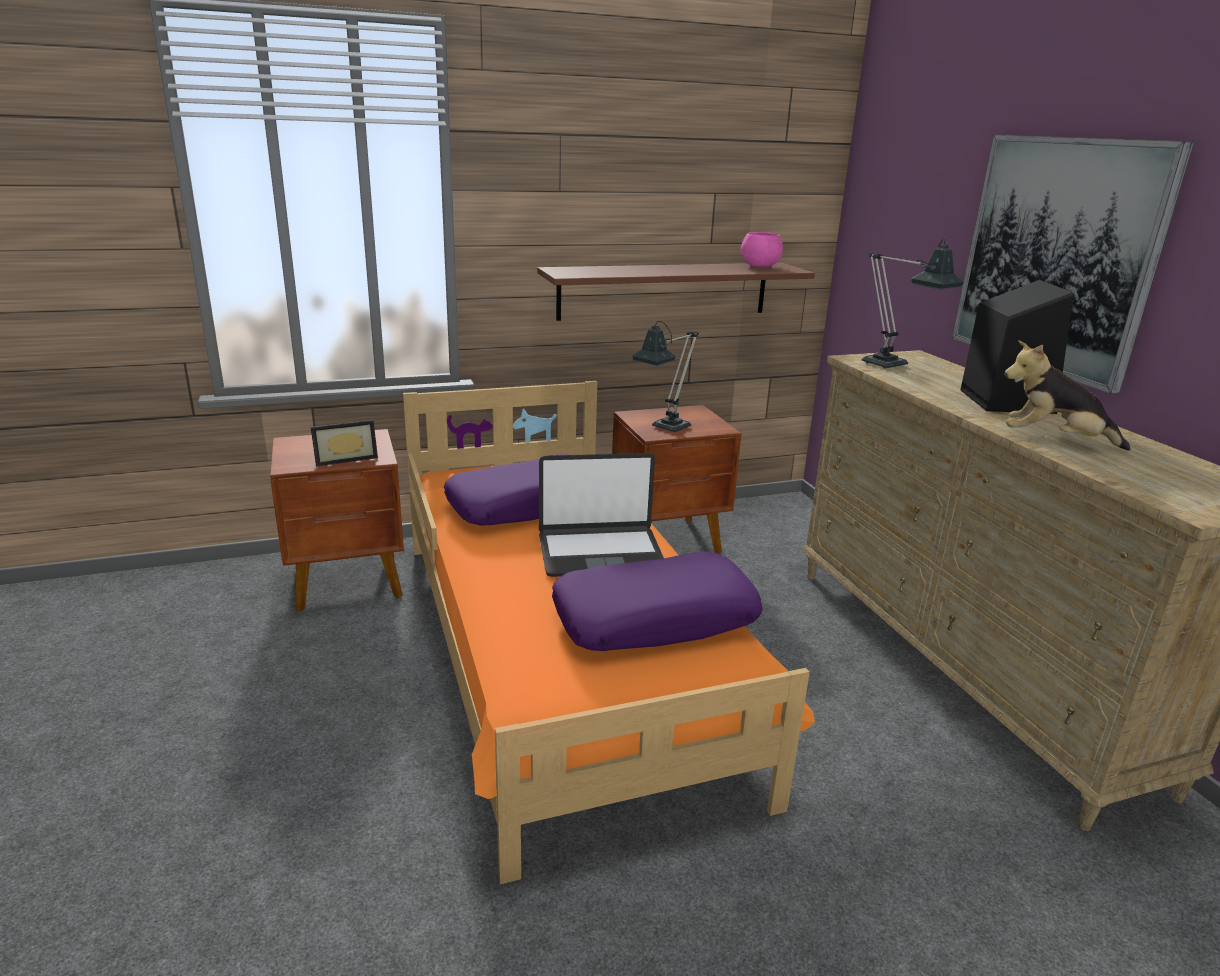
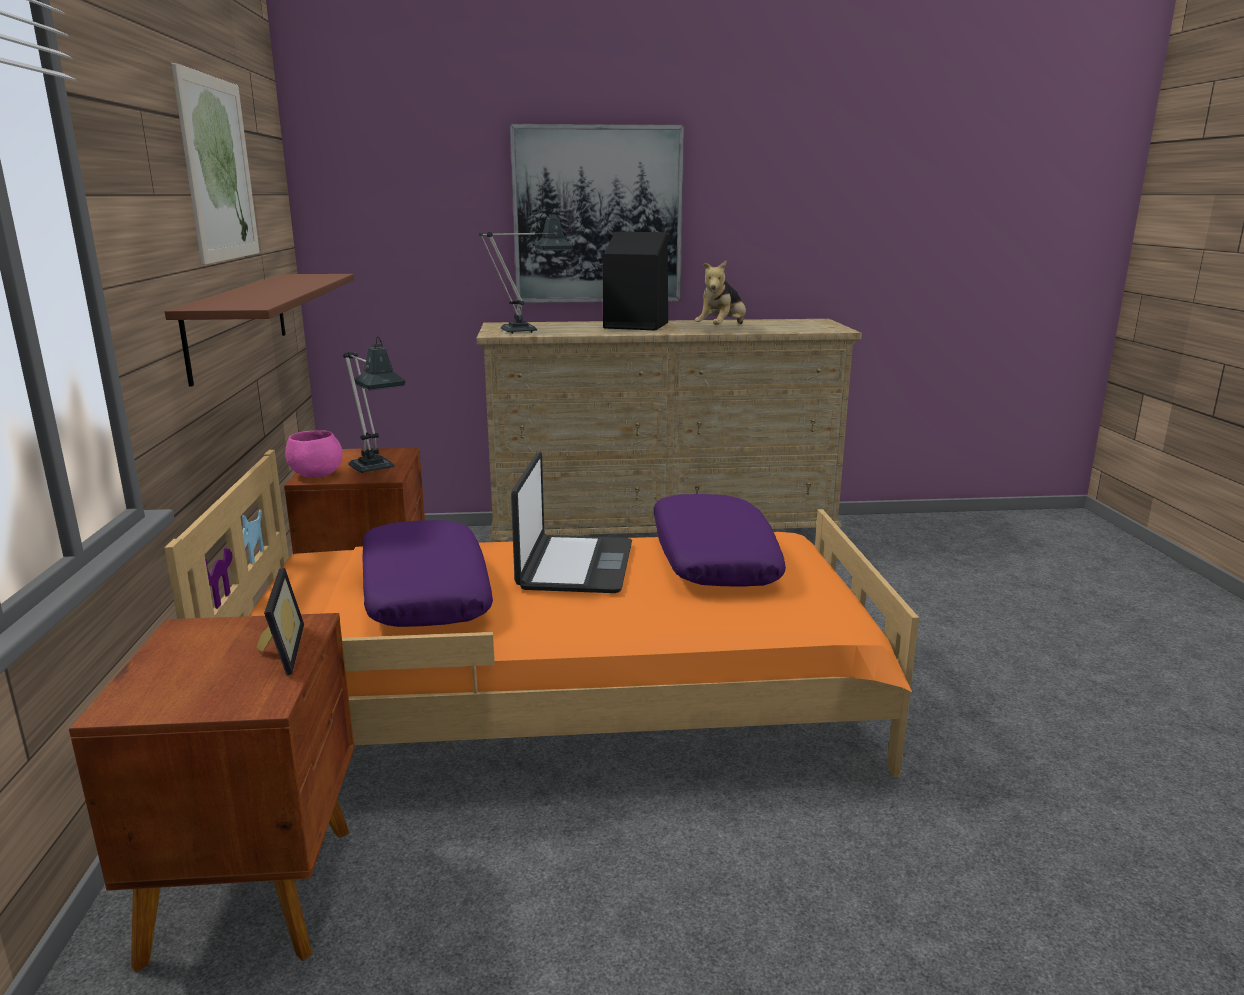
camera: 75 degrees left, 5 degrees down
(673, 173) = (218, 169): none -> picture
(760, 266) = (298, 277): pink bowl -> pink bowl (317, 475)

